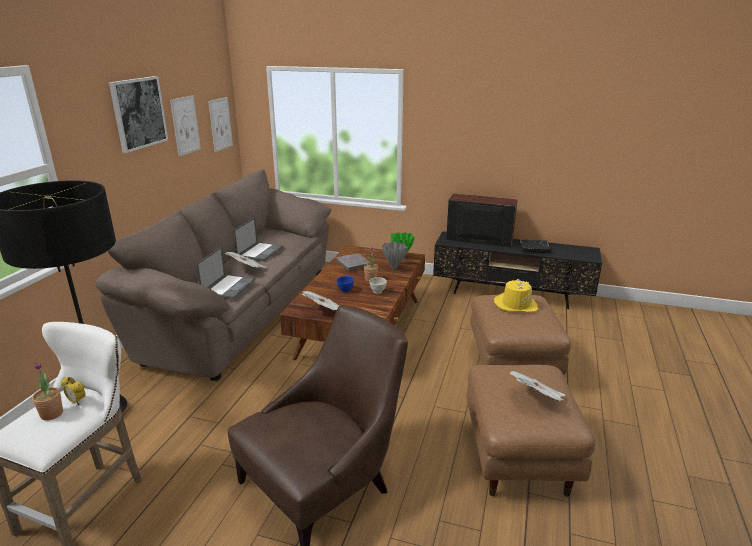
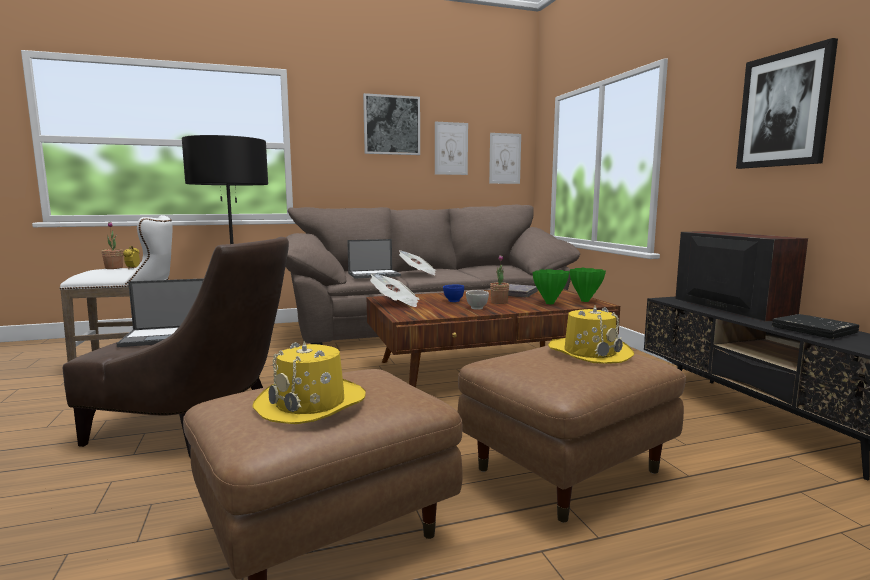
camera: 55 degrees right, 15 degrees down
(260, 252) = (459, 270): laptop -> laptop (167, 336)
(394, 267) = (550, 303): grey vase -> green vase
(498, 126) = (784, 110): none -> picture
(537, 398) = (311, 403): newspaper -> yellow hat

